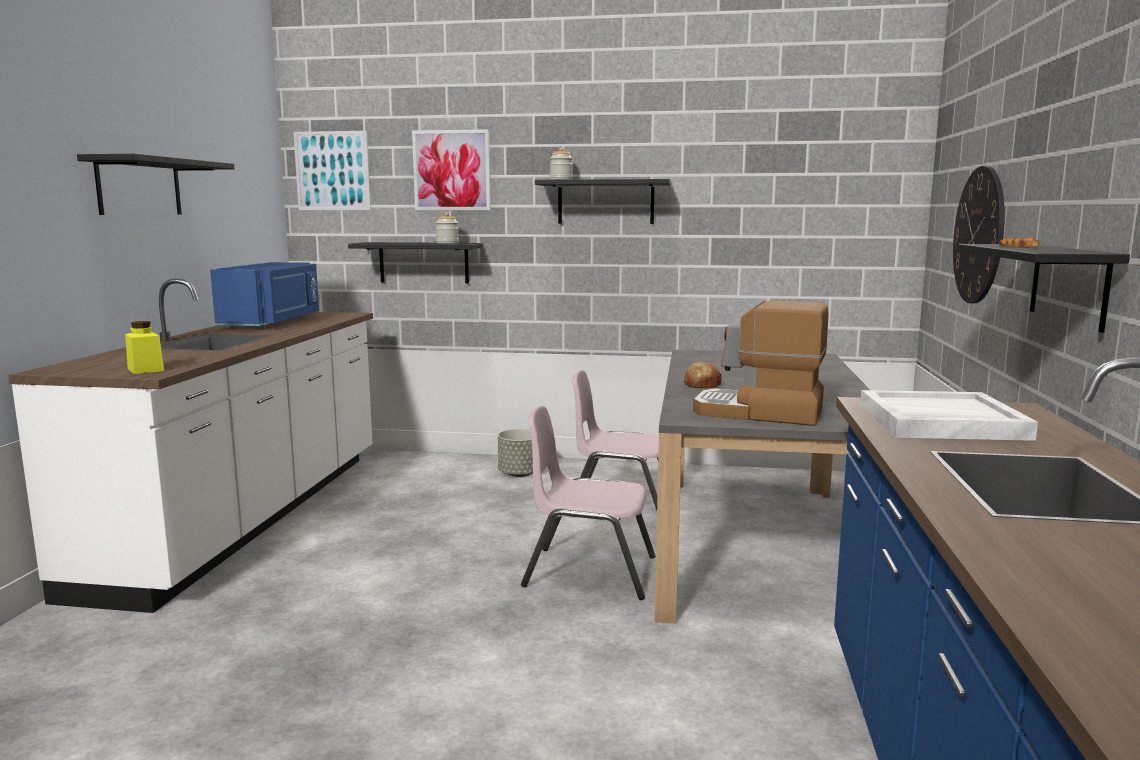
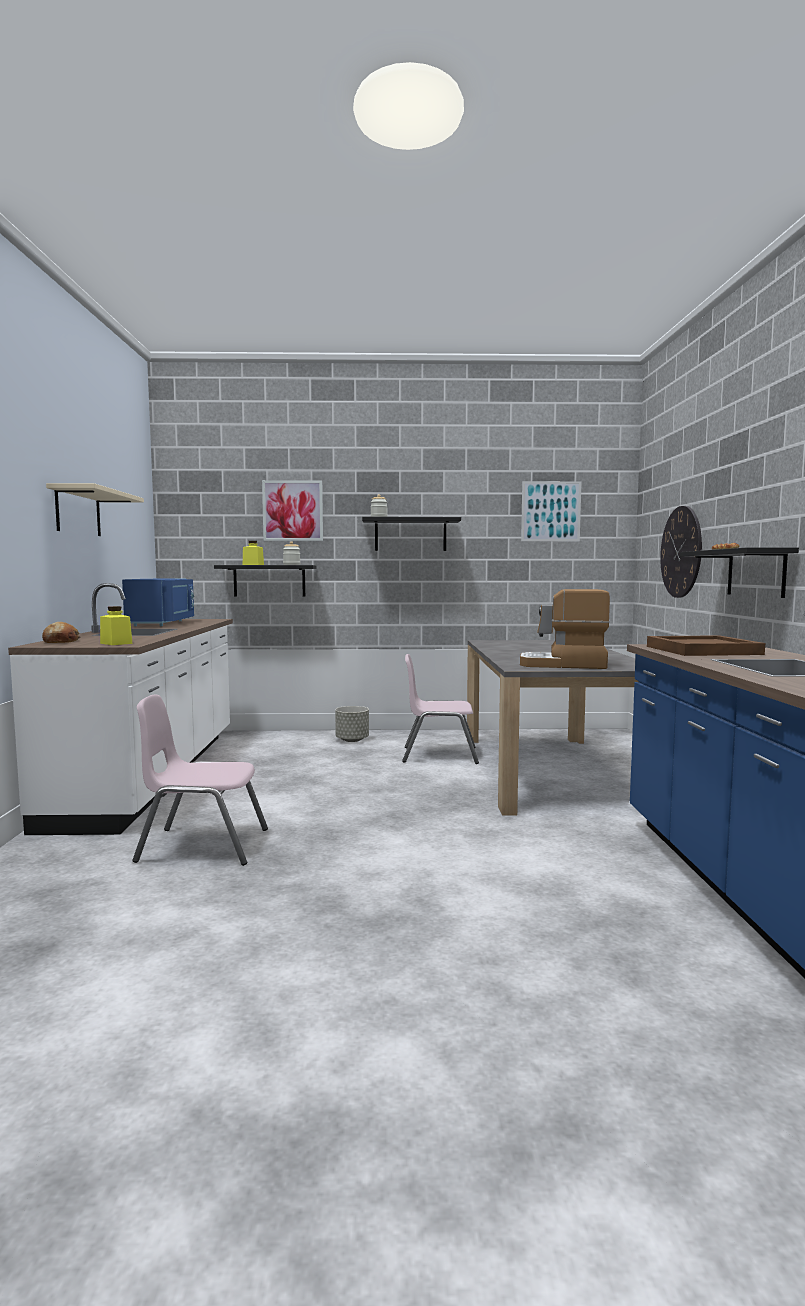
camera: 10 degrees left, 5 degrees down
(139, 187) = (78, 512): black shelf -> beige shelf
(332, 171) = (196, 510): picture -> picture (551, 511)
(399, 243) = (253, 564): none -> yellow jar
(589, 572) = (440, 792): pink chair -> pink chair (203, 845)
(701, 385) = (510, 654): bread -> bread (61, 641)
(939, 422) = (702, 650): white tray -> brown tray

